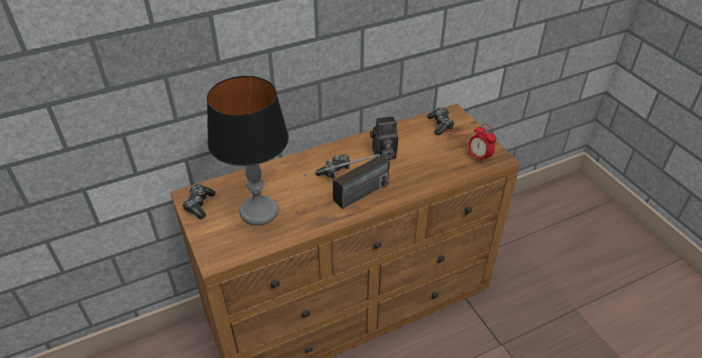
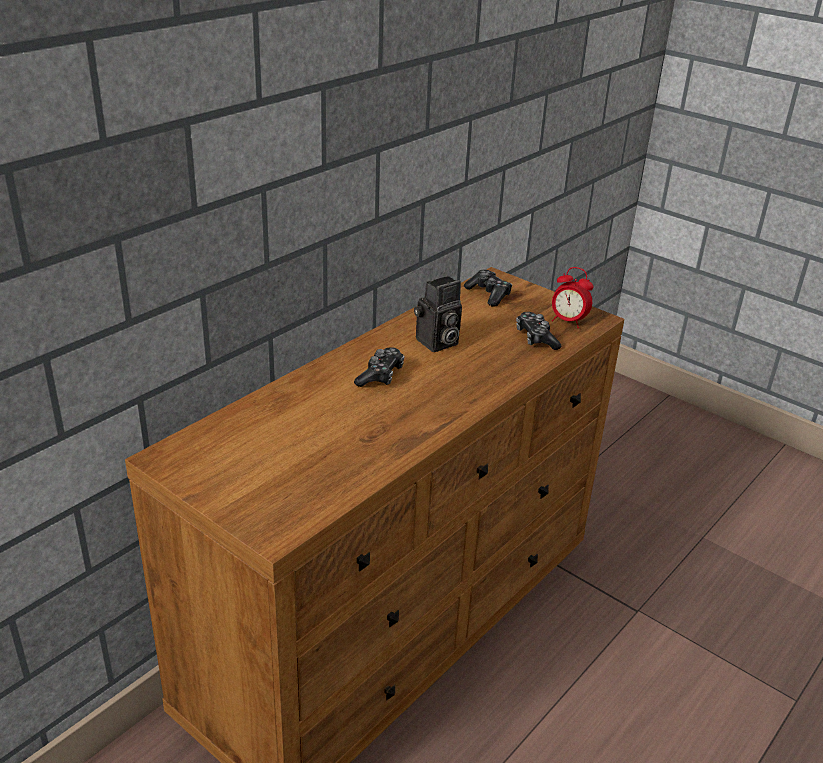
camera: 25 degrees left, 10 degrees down
(199, 205) = (192, 465): game controller -> game controller (536, 338)
(259, 211) = (301, 451): table lamp -> none
(349, 200) = (430, 407): radio -> none

